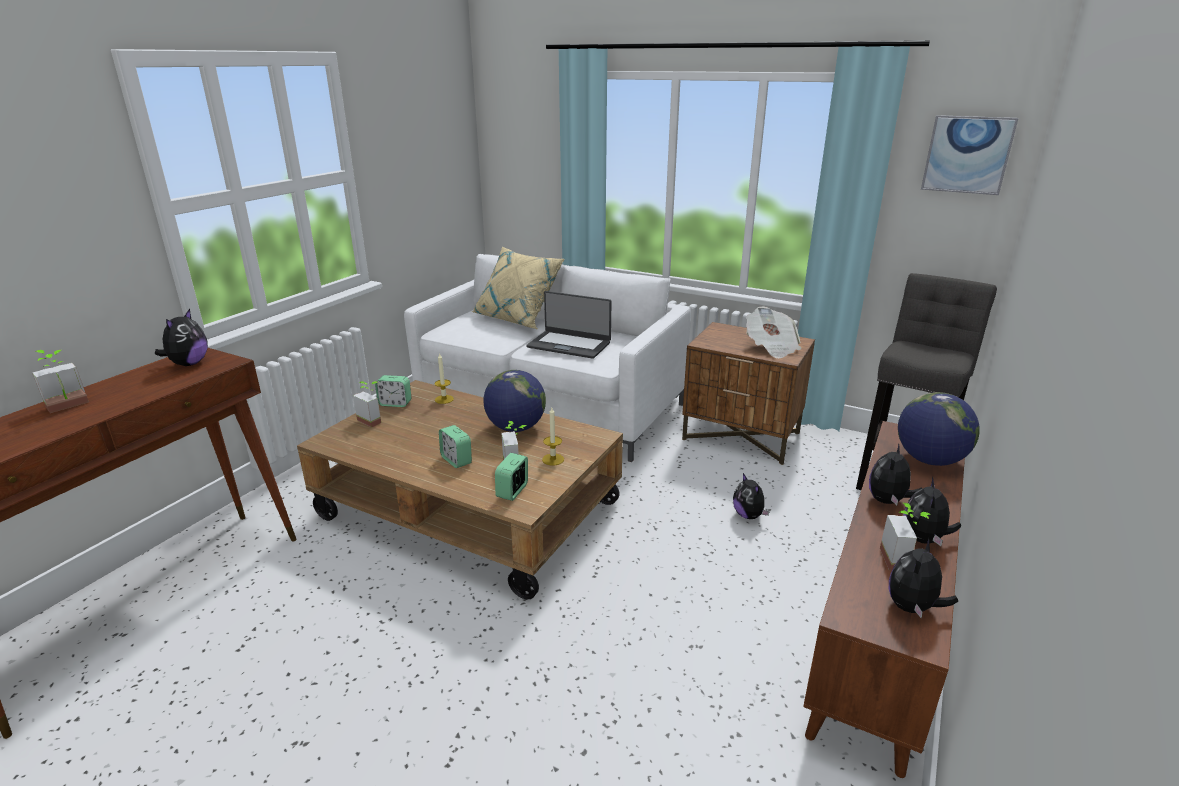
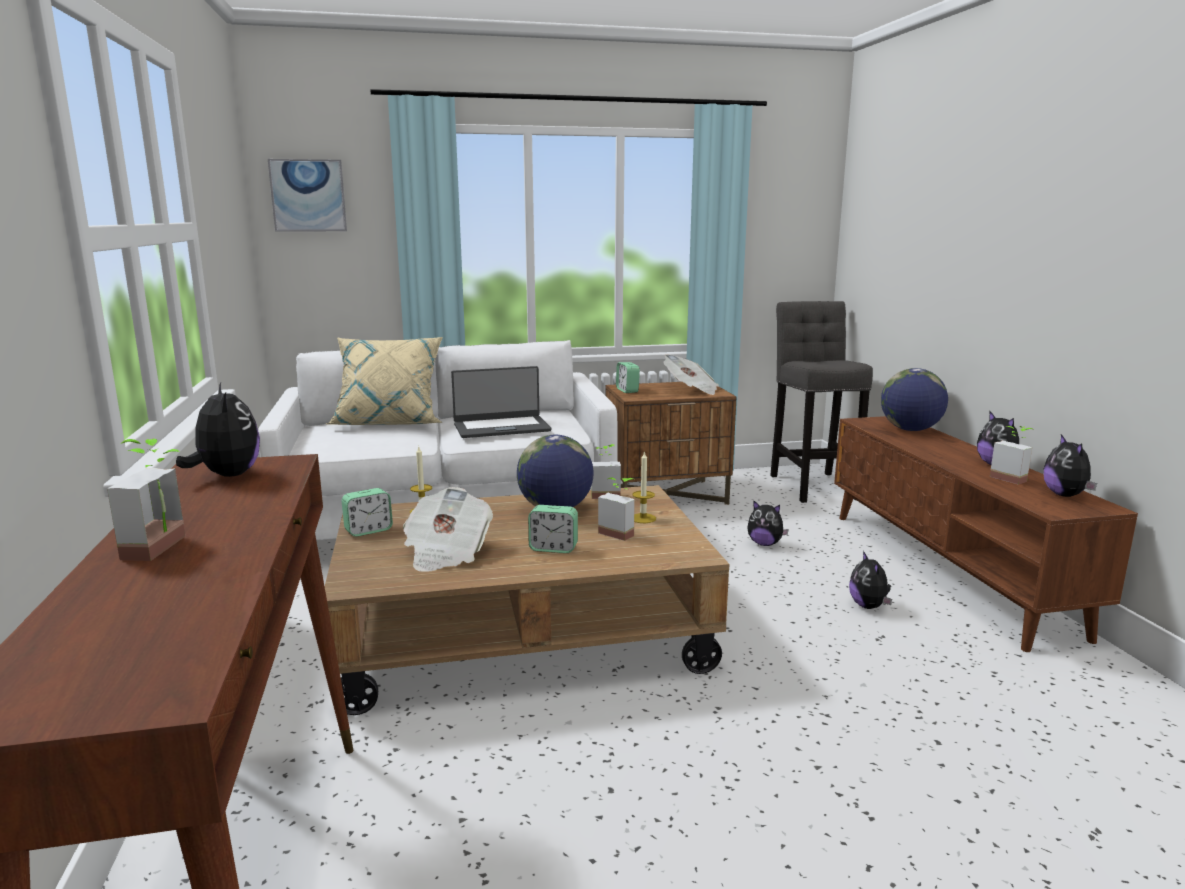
camera: 40 degrees left, 10 degrees down
(373, 419) = (373, 550): potted plant -> potted plant (605, 494)
(400, 437) = (446, 553): none -> newspaper
(512, 491) = (660, 549): alarm clock -> alarm clock (627, 390)
(888, 501) = (939, 454): plush toy -> plush toy (869, 606)
(967, 154) = (795, 198): picture -> picture (308, 195)

